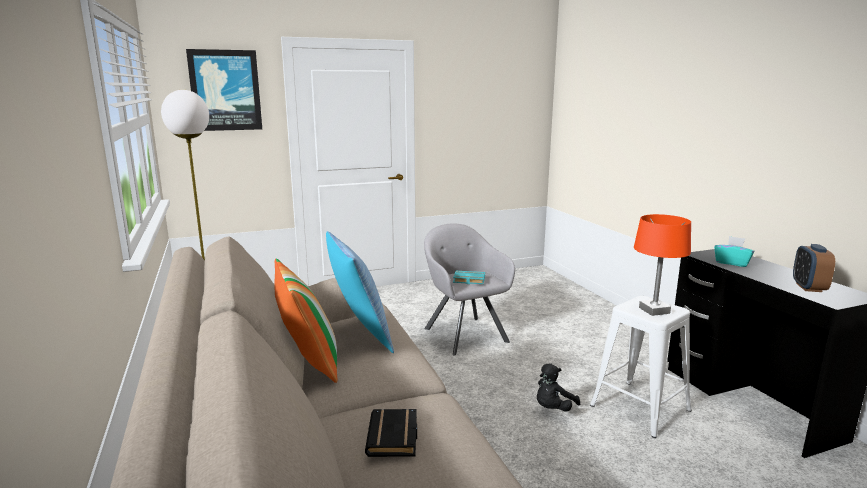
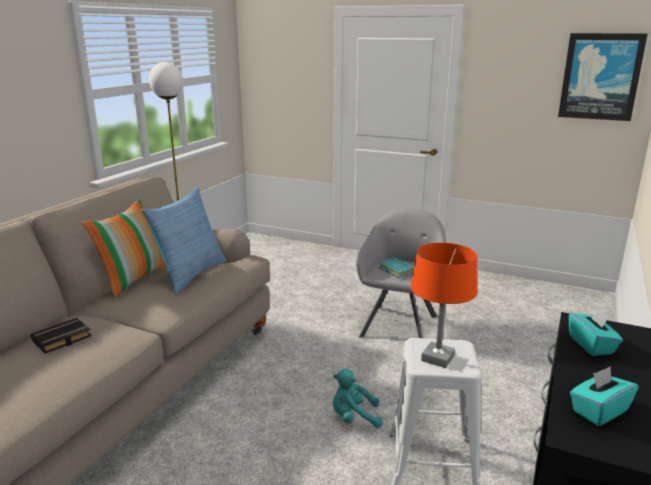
camera: 45 degrees right, 5 degrees up
(225, 90) = (288, 56): picture -> picture (600, 77)
(553, 408) = (354, 417): black plush toy -> turquoise plush toy
(808, 287) = (599, 411): alarm clock -> turquoise tissue box

